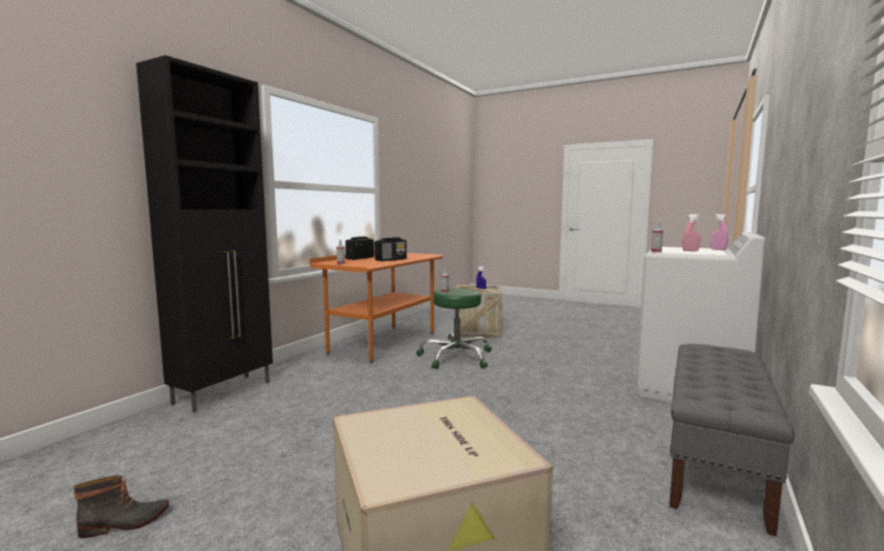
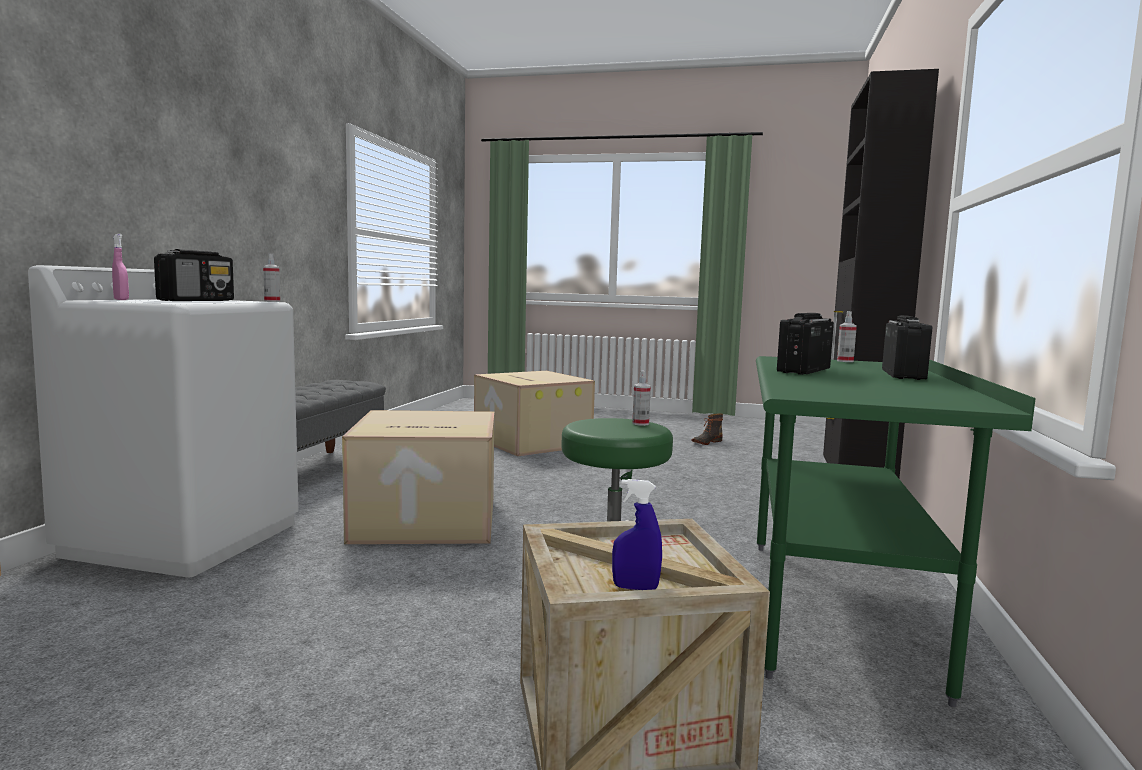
camera: 165 degrees right, 0 degrees up
(383, 343) = (836, 610): orange desk -> green desk
(554, 392) = (423, 520): none -> cardboard box
(690, 251) = (197, 300): pink spray bottle -> radio

